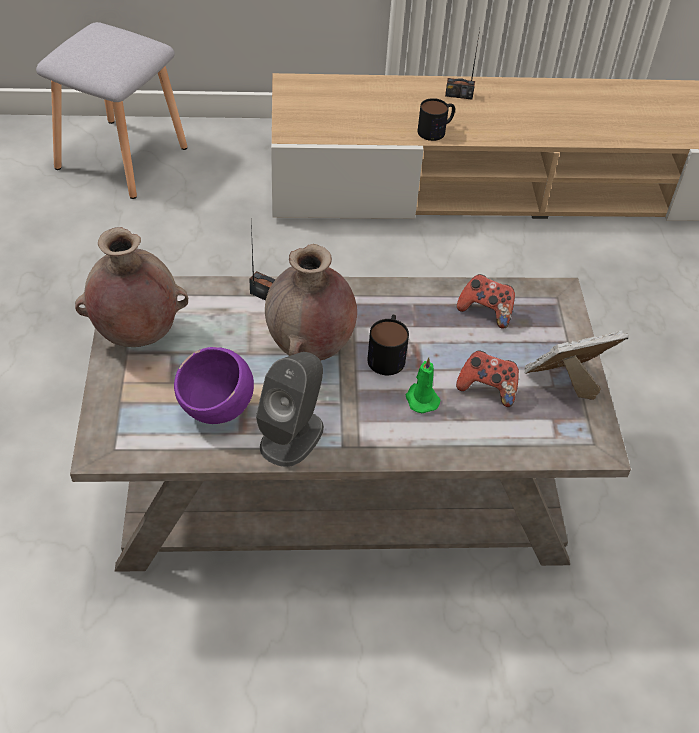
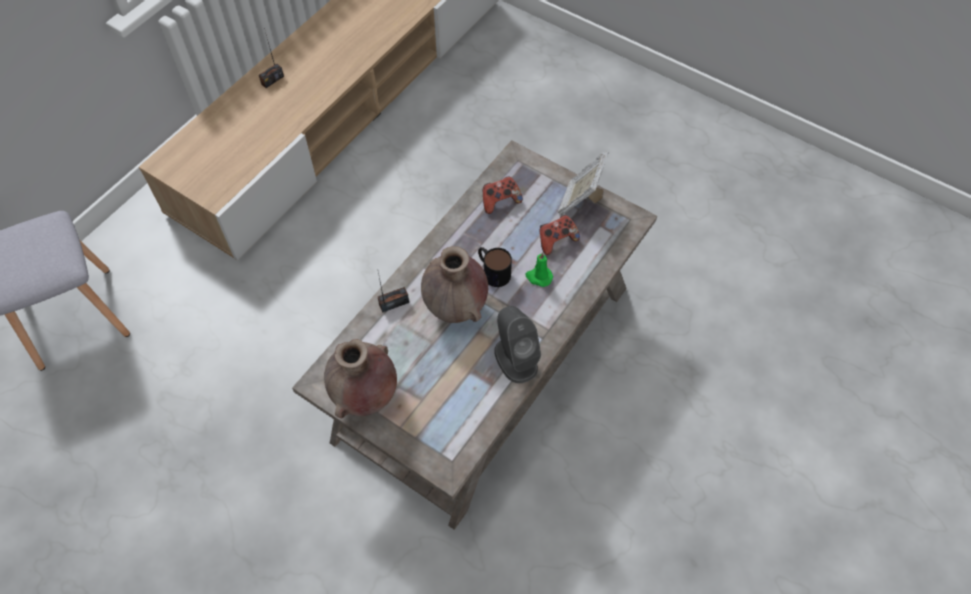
camera: 50 degrees left, 10 degrees up
(217, 409) = (464, 386): purple bowl -> none
(436, 130) = (294, 115): mug -> none

